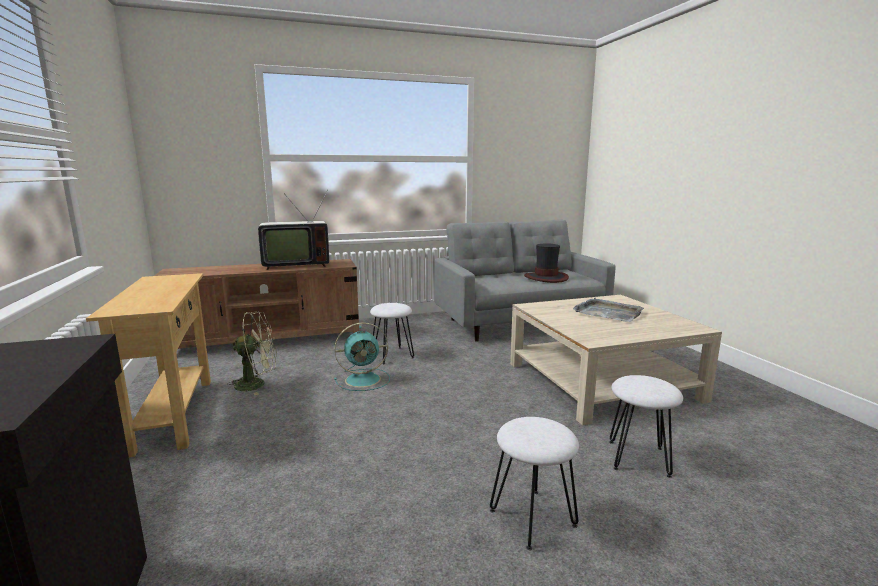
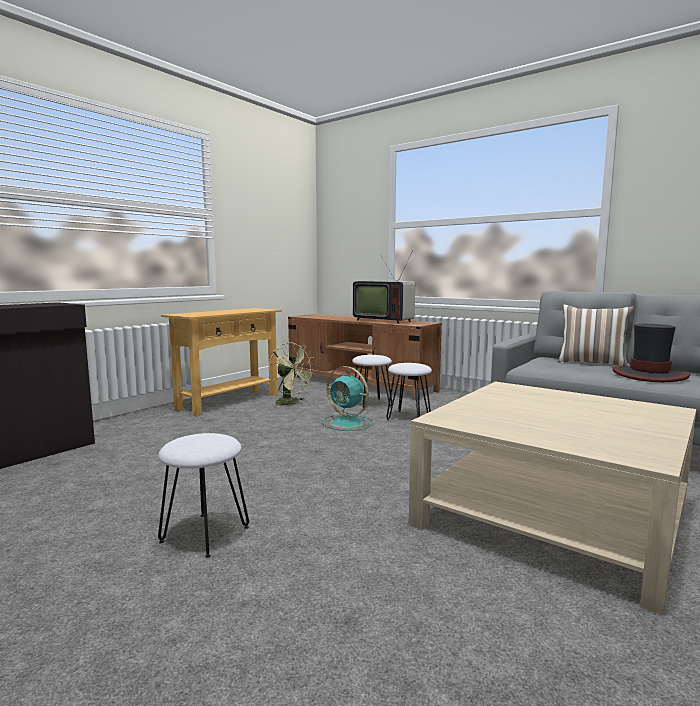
camera: 55 degrees right, 5 degrees down
(498, 275) = (592, 363): none -> pillow
(608, 313) = (575, 412): grey tray -> none
(637, 458) = (376, 571): white stool -> white stool (371, 404)

